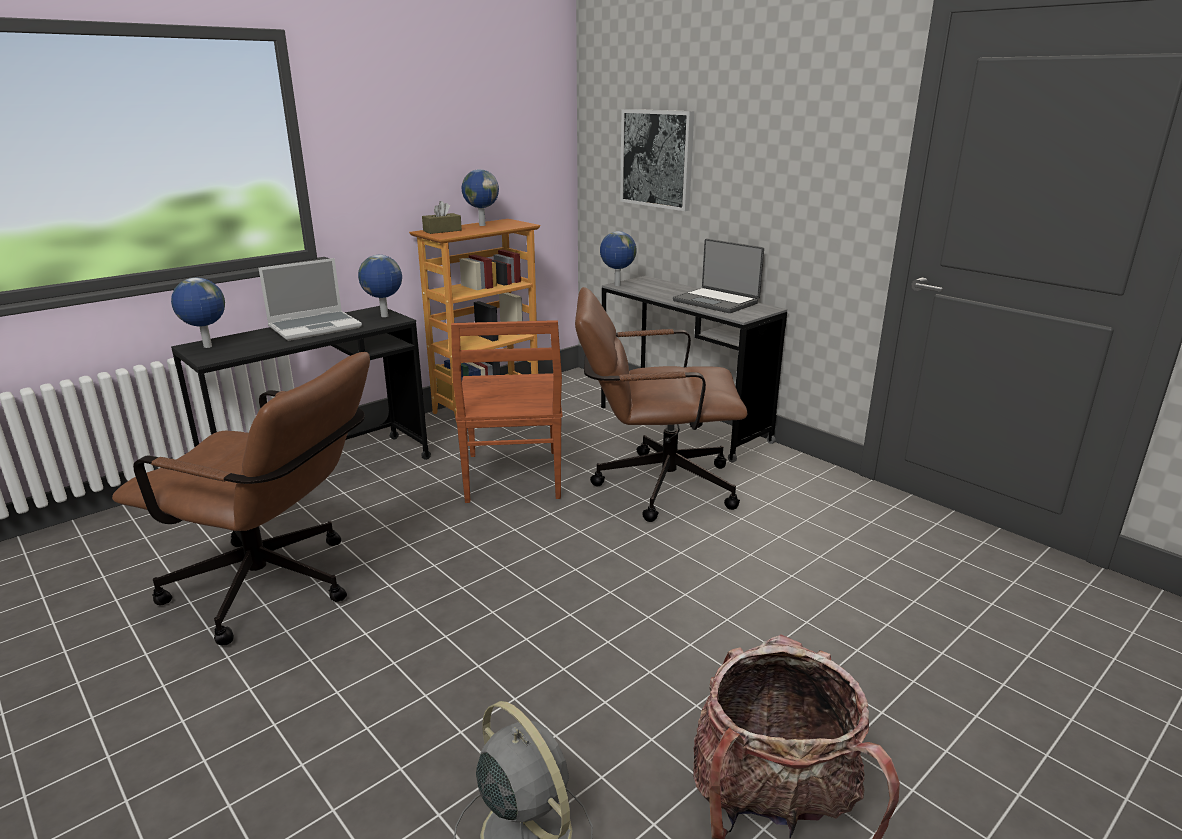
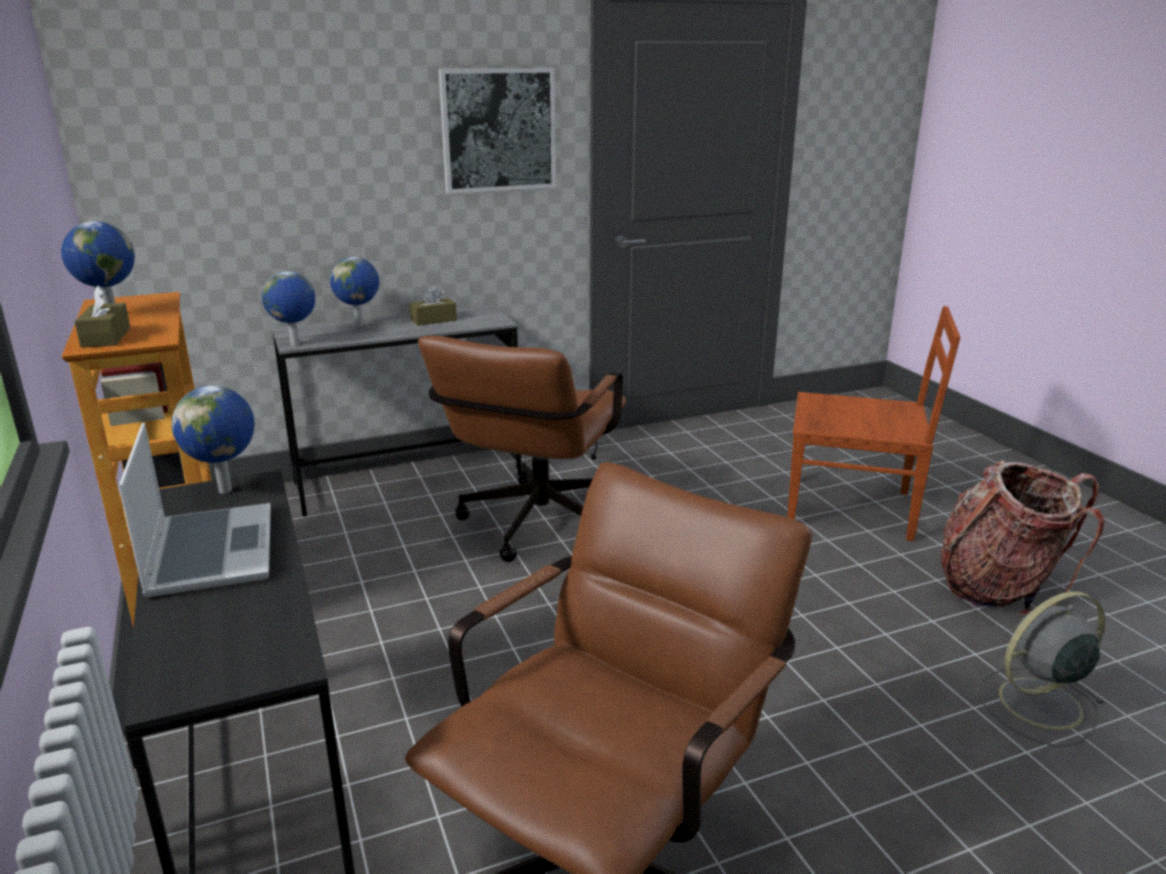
camera: 70 degrees left, 0 degrees up
(207, 347) = (196, 671): globe -> globe (360, 325)
(512, 477) = (437, 615): brown chair -> brown chair (853, 509)
(657, 158) = (261, 168): picture -> picture (498, 130)
(716, 302) = (433, 320): laptop -> brown tissue box

